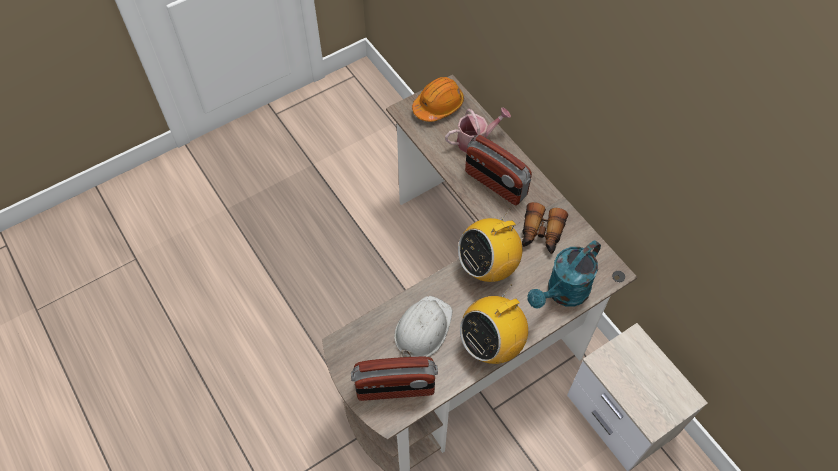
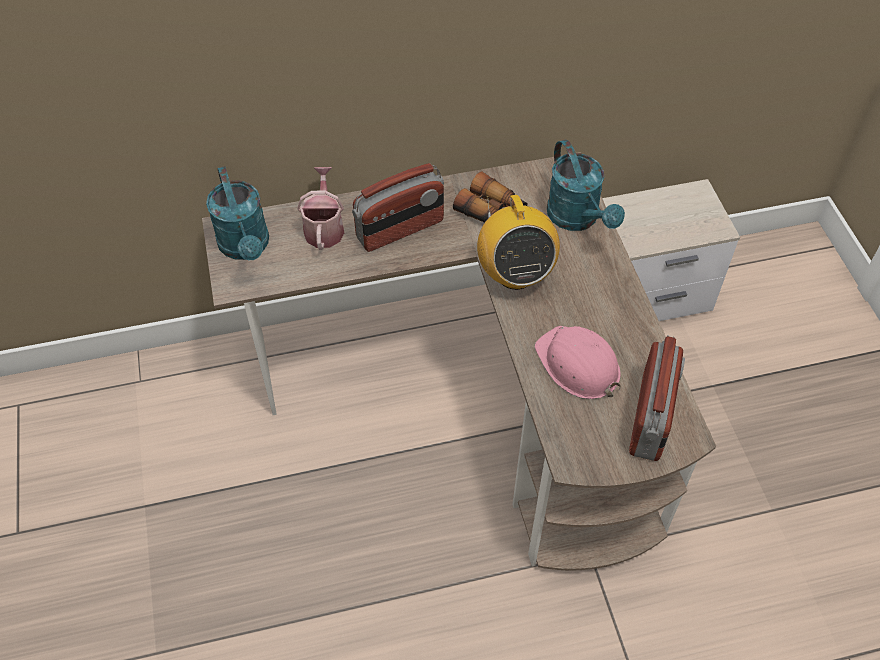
camera: 70 degrees left, 5 degrees down
(422, 329) = (578, 365): white hard hat -> pink hard hat
(438, 105) = (246, 247): orange hard hat -> turquoise watering can
(491, 343) = (620, 304): radio -> none

